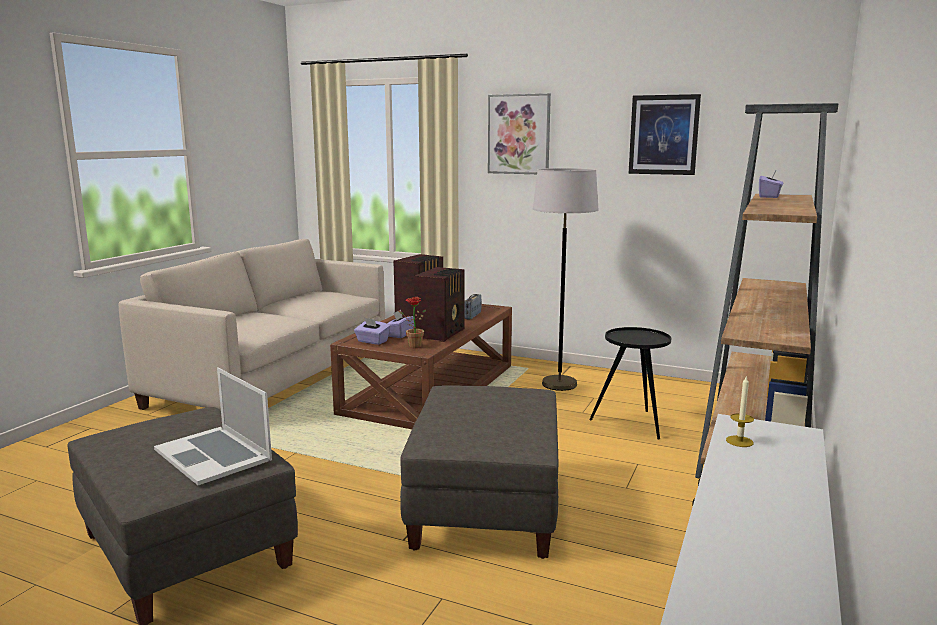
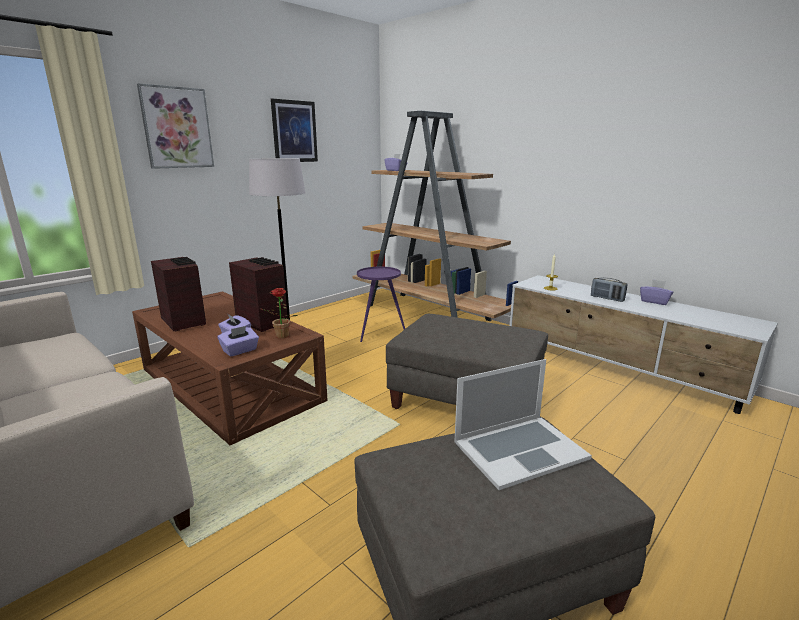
camera: 70 degrees left, 5 degrees up
(472, 316) = (224, 306): radio -> radio (607, 298)
(632, 424) = (379, 332): black side table -> purple side table
(798, 543) = (654, 301): none -> purple tissue box

